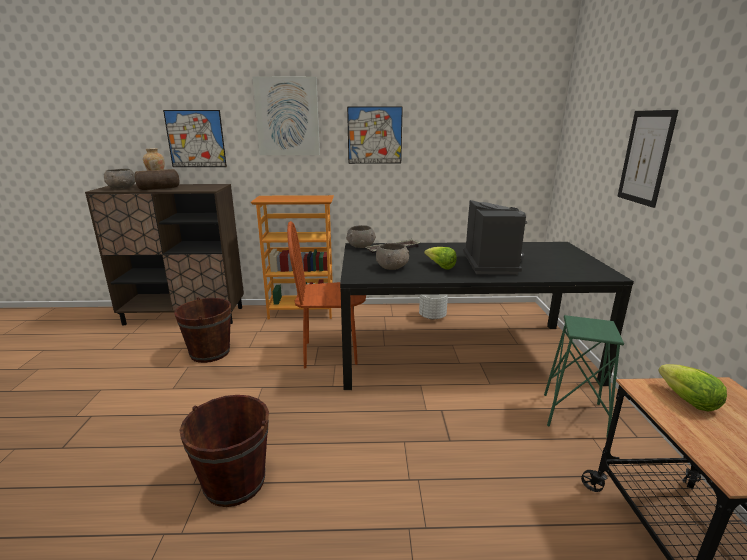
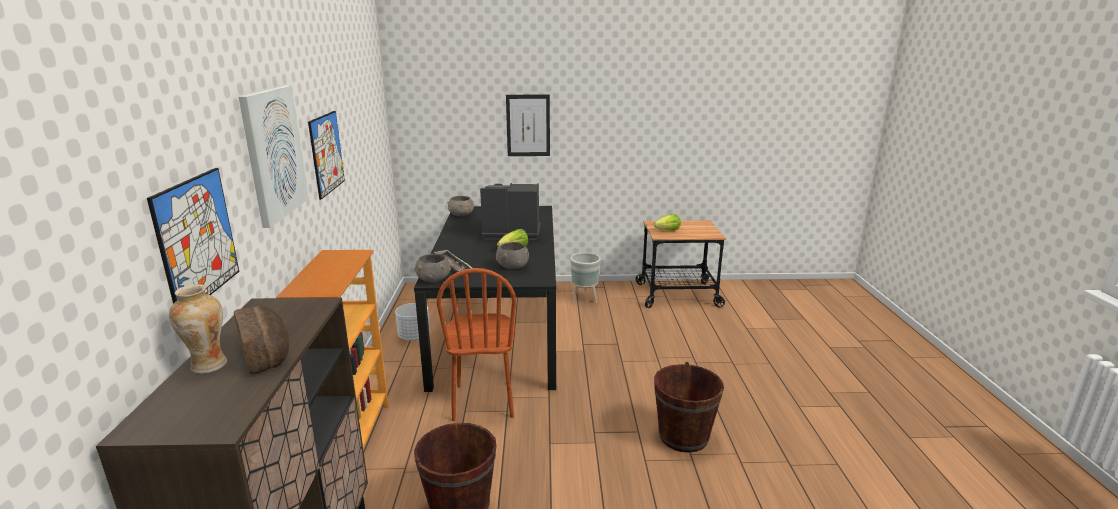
camera: 90 degrees left, 0 degrees up
(121, 188) = (220, 402): grey bowl -> grey bowl (461, 215)
(574, 415) = (585, 299): green stool -> grey planter

